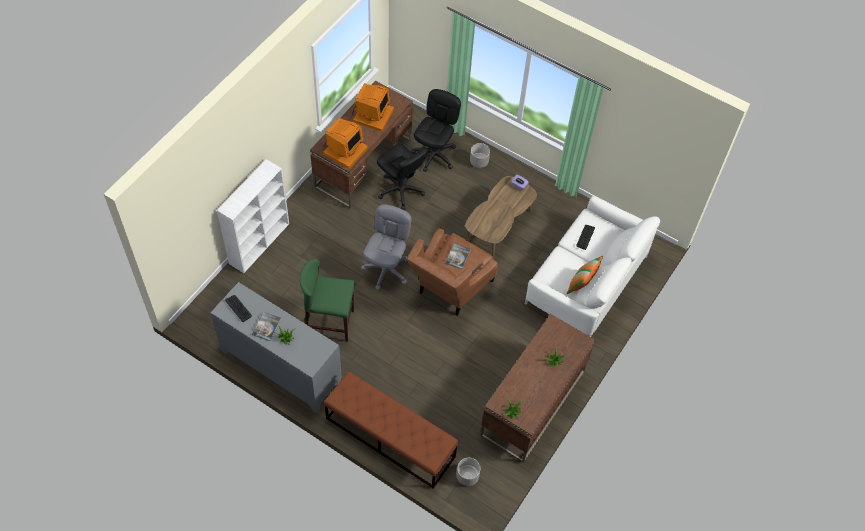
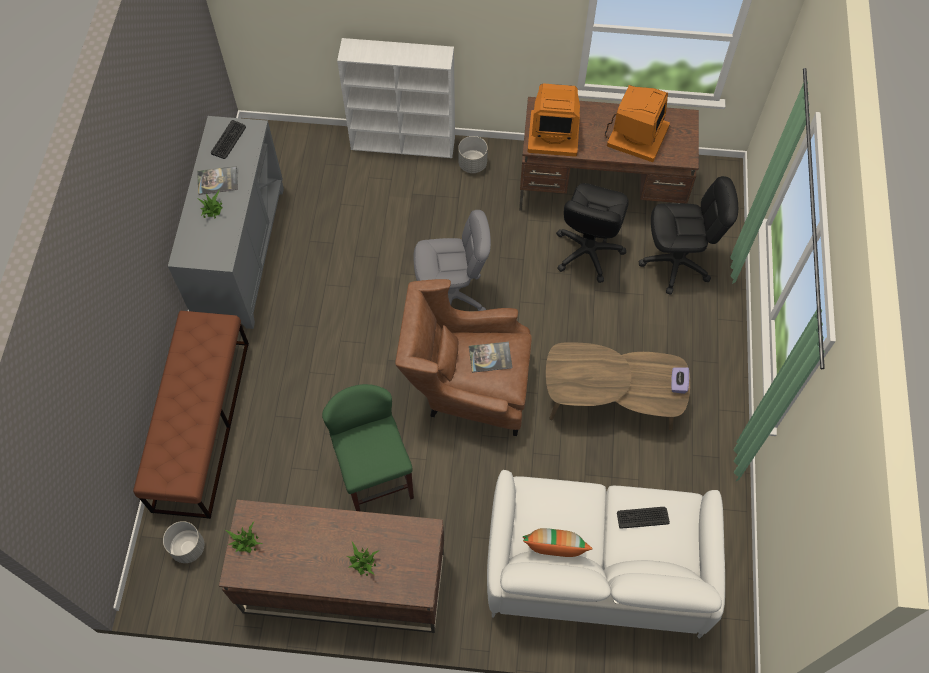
camera: 65 degrees right, 5 degrees up
(330, 323) = (332, 274): green stool -> green stool (375, 478)
(372, 115) = (636, 135): monitor -> monitor turned 60 degrees counterclockwise
(479, 162) = (705, 322): grey planter -> grey planter (472, 164)

